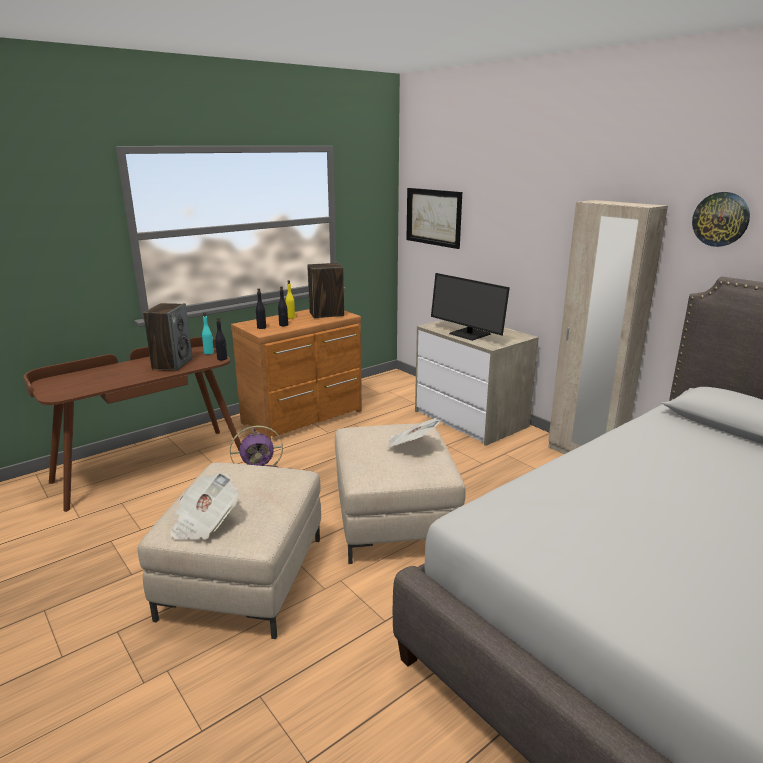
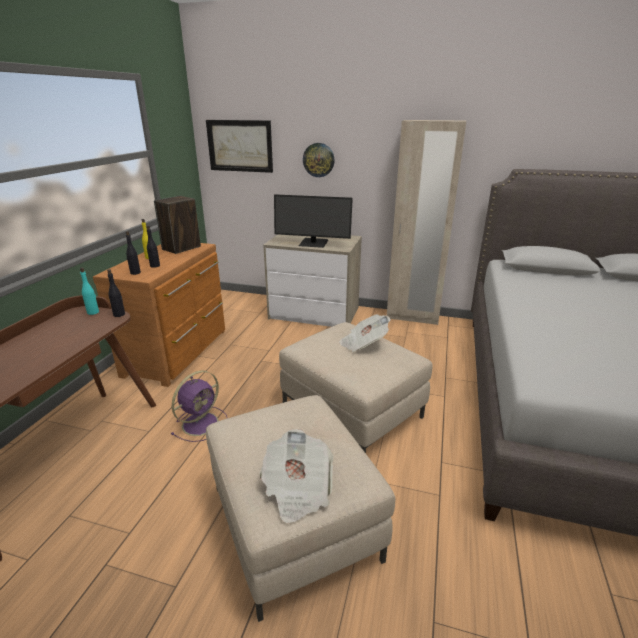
camera: 35 degrees left, 5 degrees up
(172, 364) = (65, 335): speaker -> none
(720, 219) = (505, 128): wall clock -> wall clock (318, 160)

